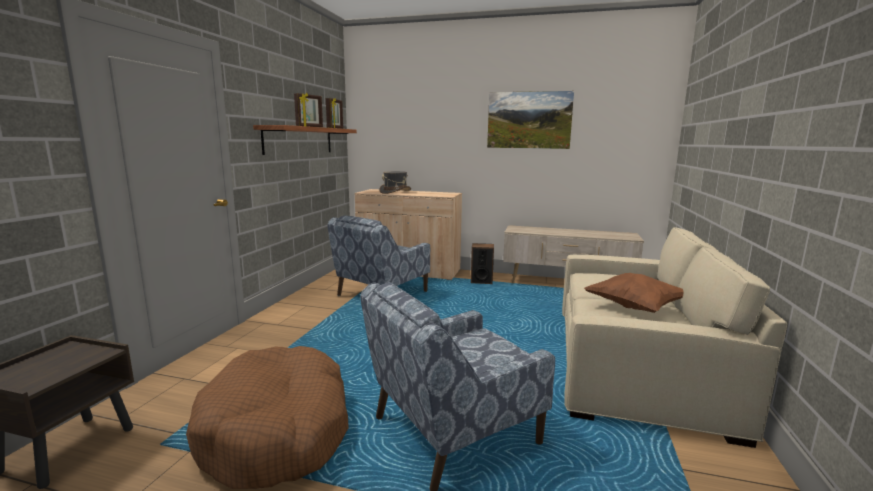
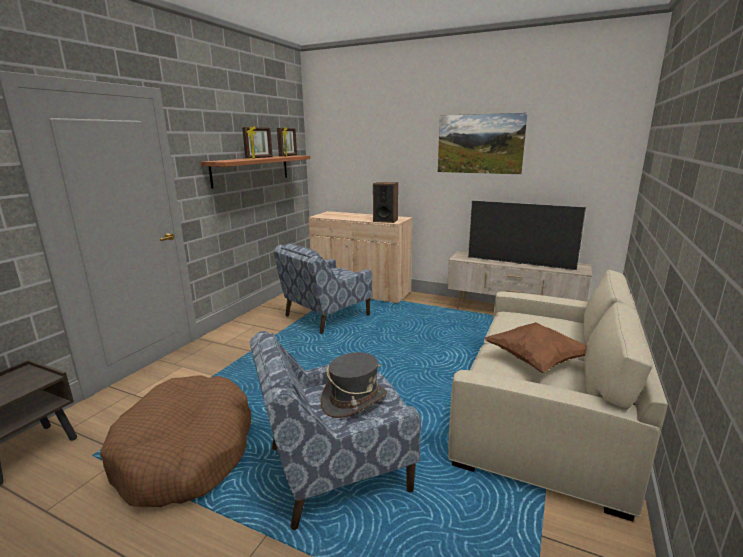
camera: 10 degrees right, 5 degrees up
(395, 192) = (347, 216): grey hat -> grey hat (354, 400)
(481, 281) = (427, 306): speaker -> speaker (385, 220)
(573, 233) = (519, 263): none -> television

